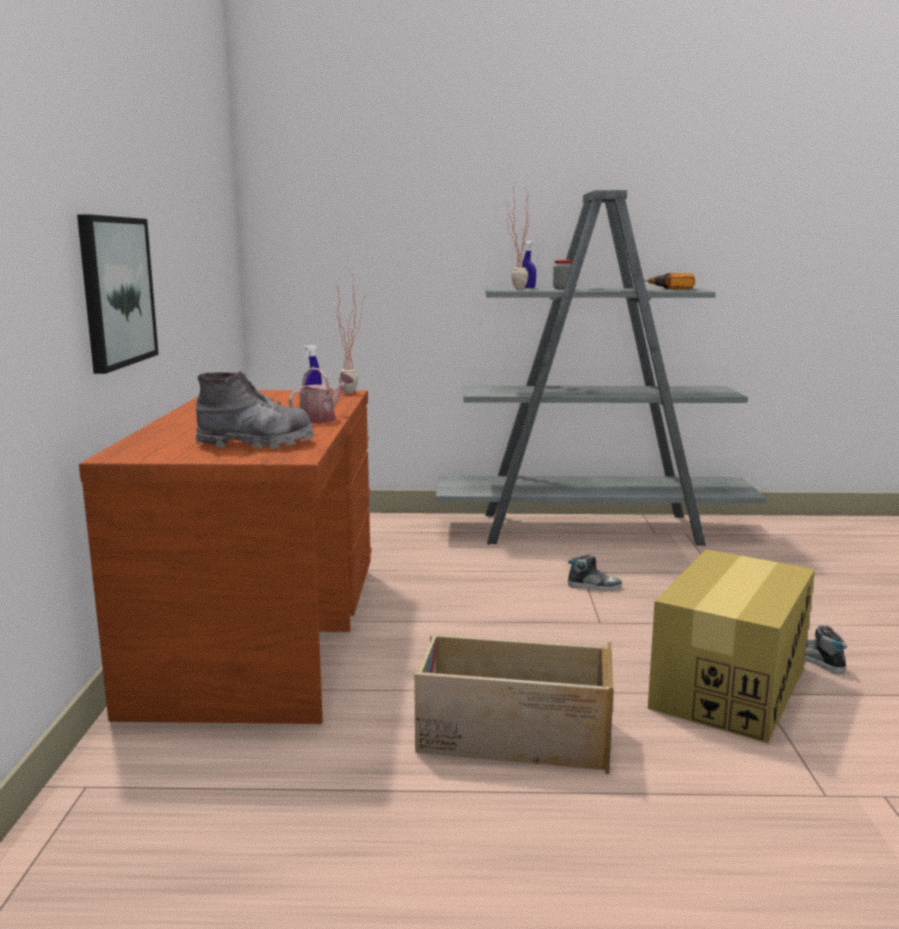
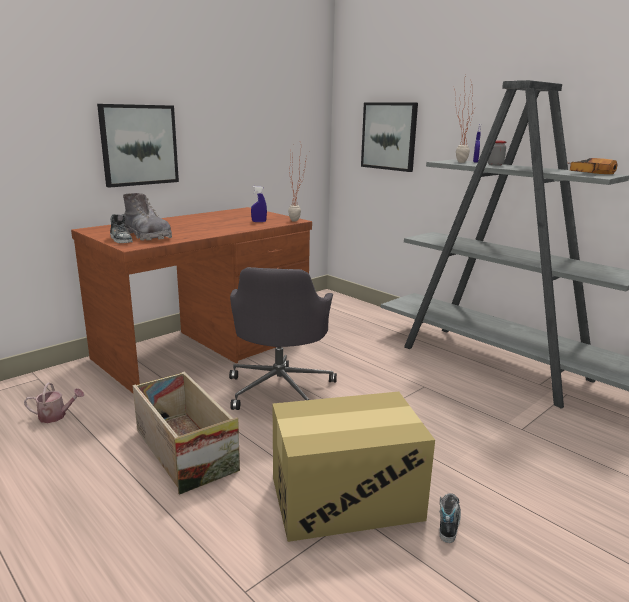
camera: 45 degrees right, 5 degrees up
(321, 419) = (222, 231): watering can -> watering can (56, 416)
(361, 263) = (389, 136): none -> picture
(462, 632) = (280, 388): none -> grey office chair
(594, 586) = (410, 398): shoe -> shoe (121, 240)

